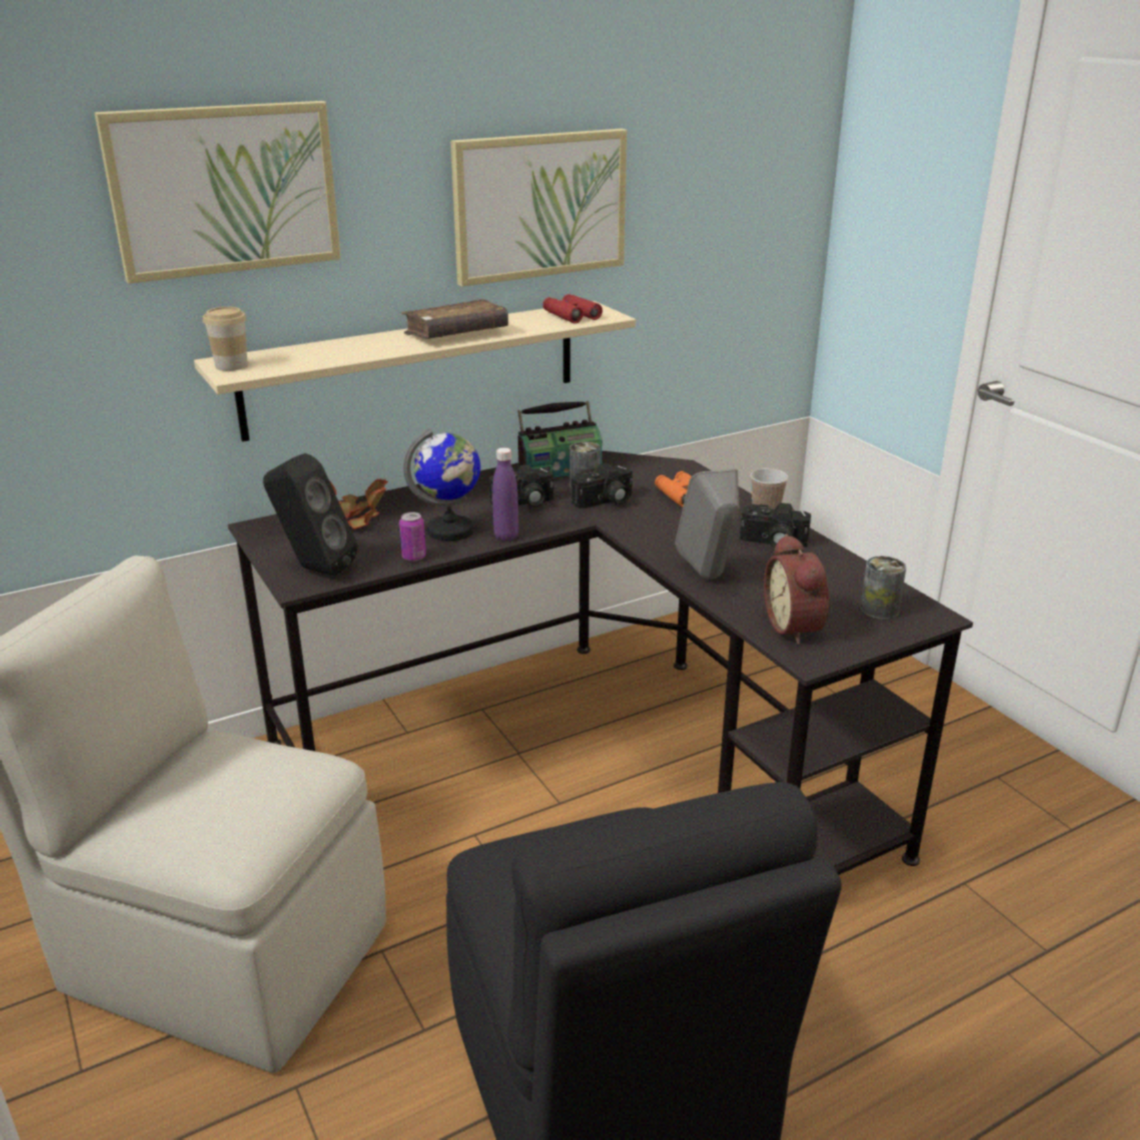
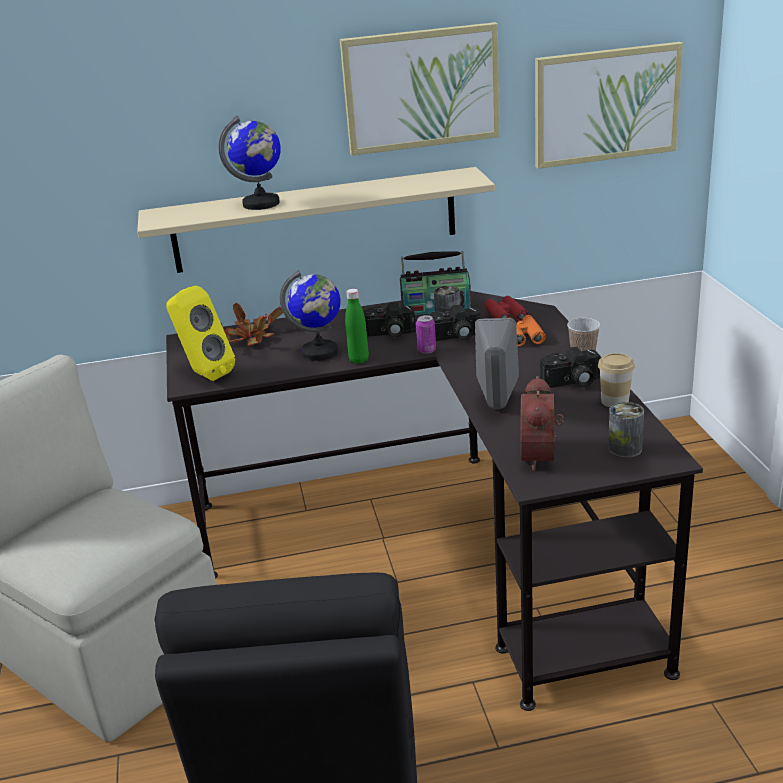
camera: 20 degrees right, 0 degrees up
(224, 190) = (158, 83): picture -> picture (606, 105)
(231, 366) = (159, 216): cup -> cup (615, 401)
(313, 569) = (204, 374): black speaker -> yellow speaker
(362, 347) = (261, 204): none -> globe
(414, 557) = (280, 371): can -> can (426, 350)
(456, 334) = (340, 194): brown book -> none
(506, 536) = (359, 360): purple bottle -> green bottle
(571, 315) = (444, 180): red binoculars -> red binoculars (505, 315)
(772, 543) = (572, 383): camera -> camera turned 45 degrees counterclockwise

